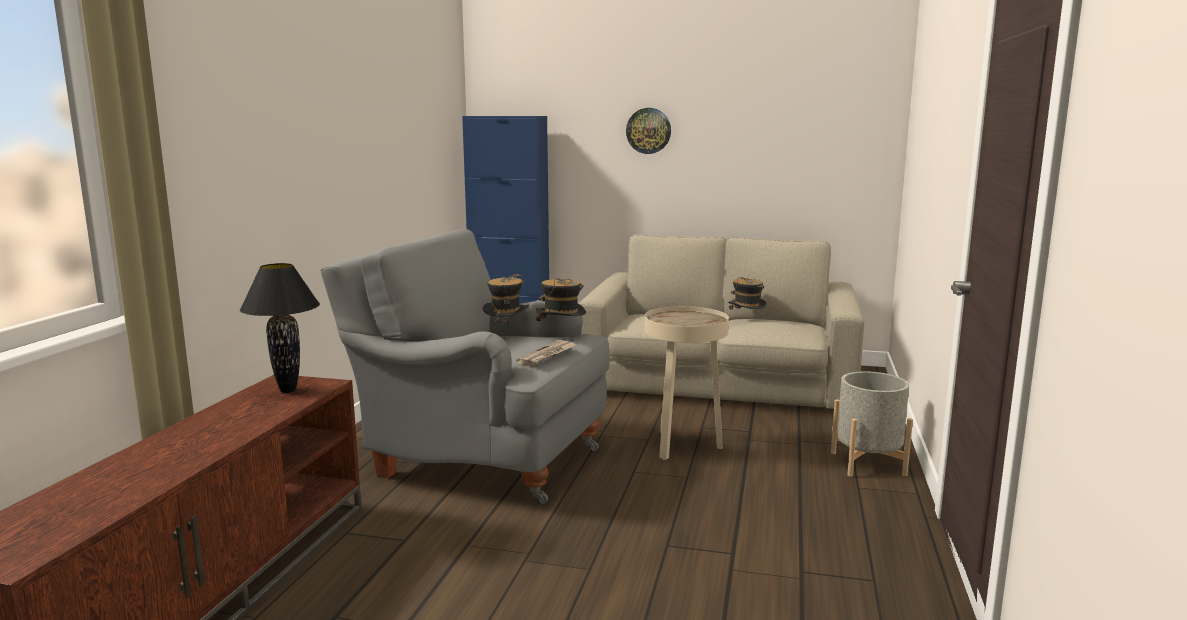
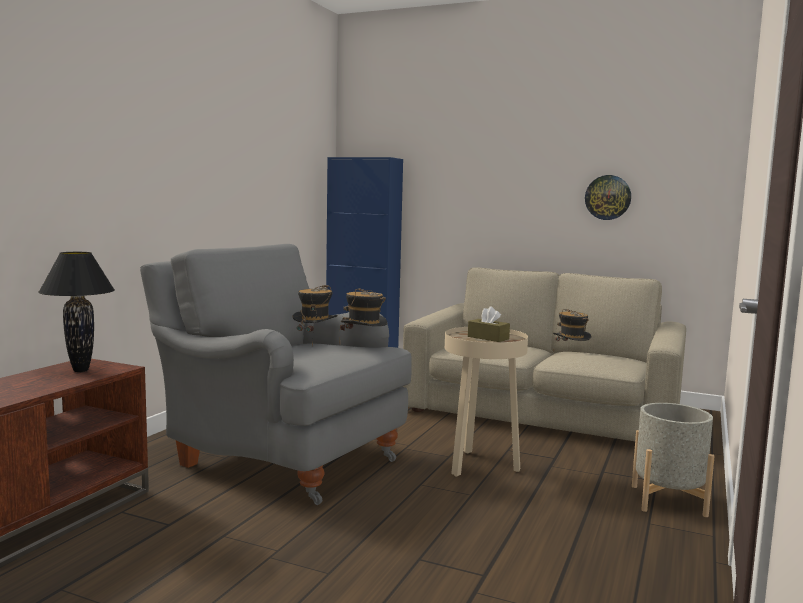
camera: 10 degrees right, 5 degrees down
(547, 355) = (336, 359): newspaper -> none
(648, 131) = (493, 173): wall clock -> wall clock (608, 197)
(688, 319) = (488, 338): none -> brown tissue box

